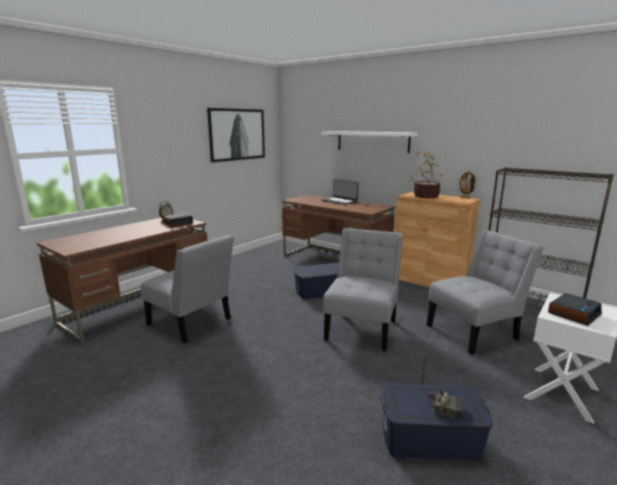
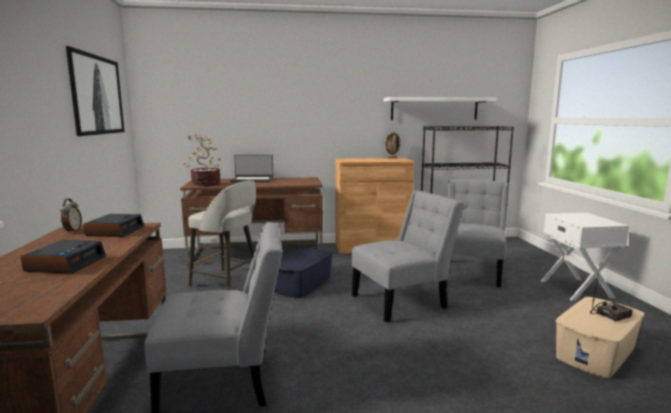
camera: 45 degrees left, 5 degrees down
(284, 273) = (227, 282): none -> grey stool
(362, 328) = (403, 301): grey chair -> grey chair turned 90 degrees clockwise
(372, 141) = (282, 106): white shelf -> white shelf (434, 109)
(425, 196) = (361, 160): potted plant -> potted plant (205, 184)
(430, 439) = (596, 353): blue storage box -> beige storage box
(573, 313) = (586, 220): alarm clock -> alarm clock (66, 264)

